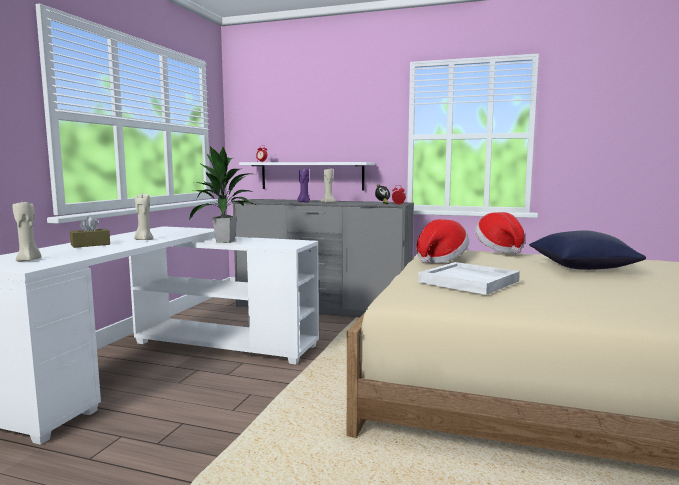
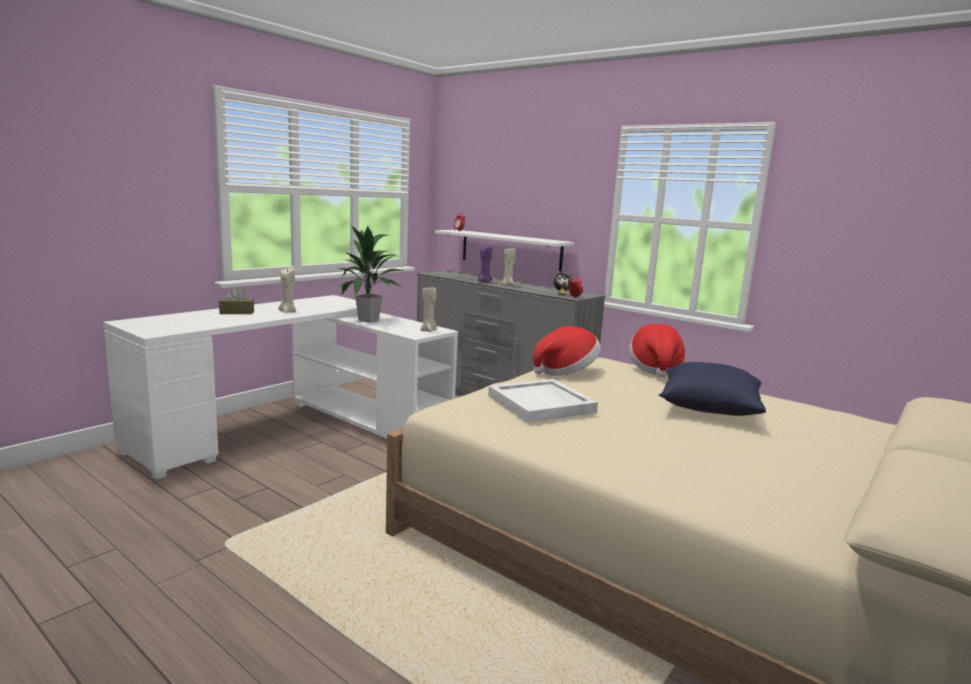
camera: 20 degrees right, 5 degrees up
(29, 260) = (167, 325): beige candle -> beige candle (428, 331)

